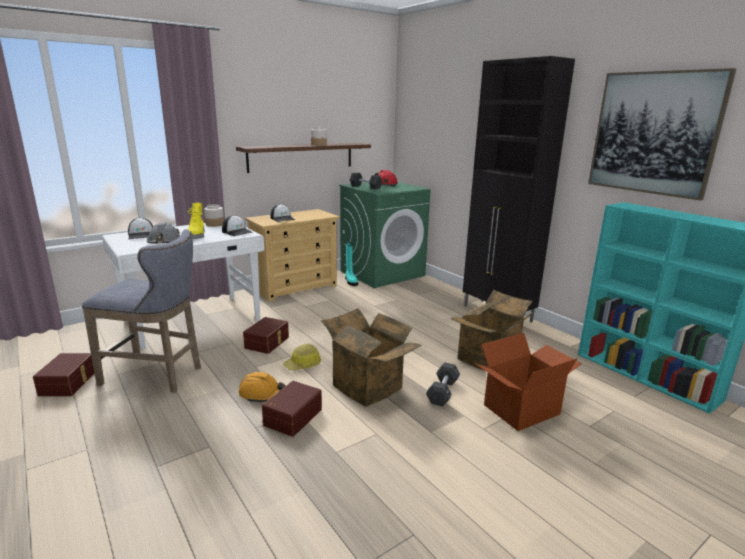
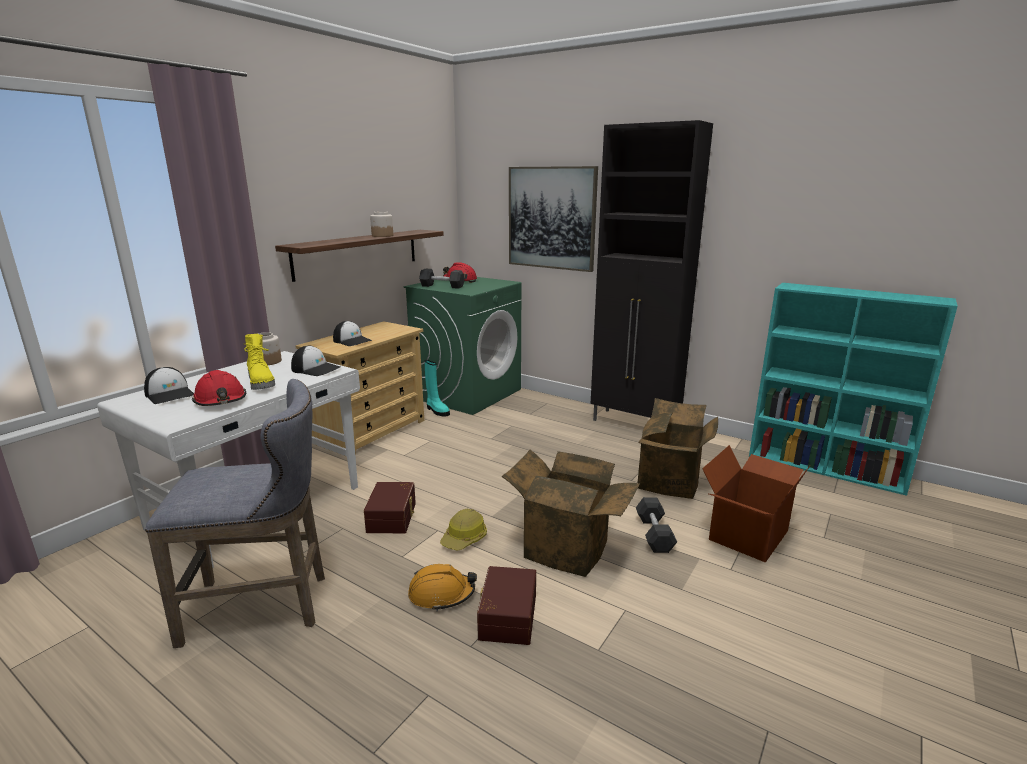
camera: 20 degrees left, 0 degrees up
(69, 383) = (119, 657): brown storage box -> none
(164, 242) = (221, 400): grey hard hat -> red hard hat
(654, 133) = (813, 206): picture -> picture (551, 218)

